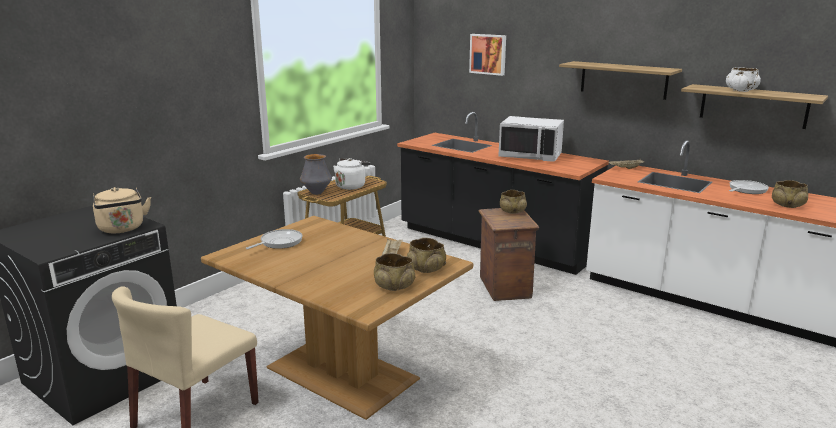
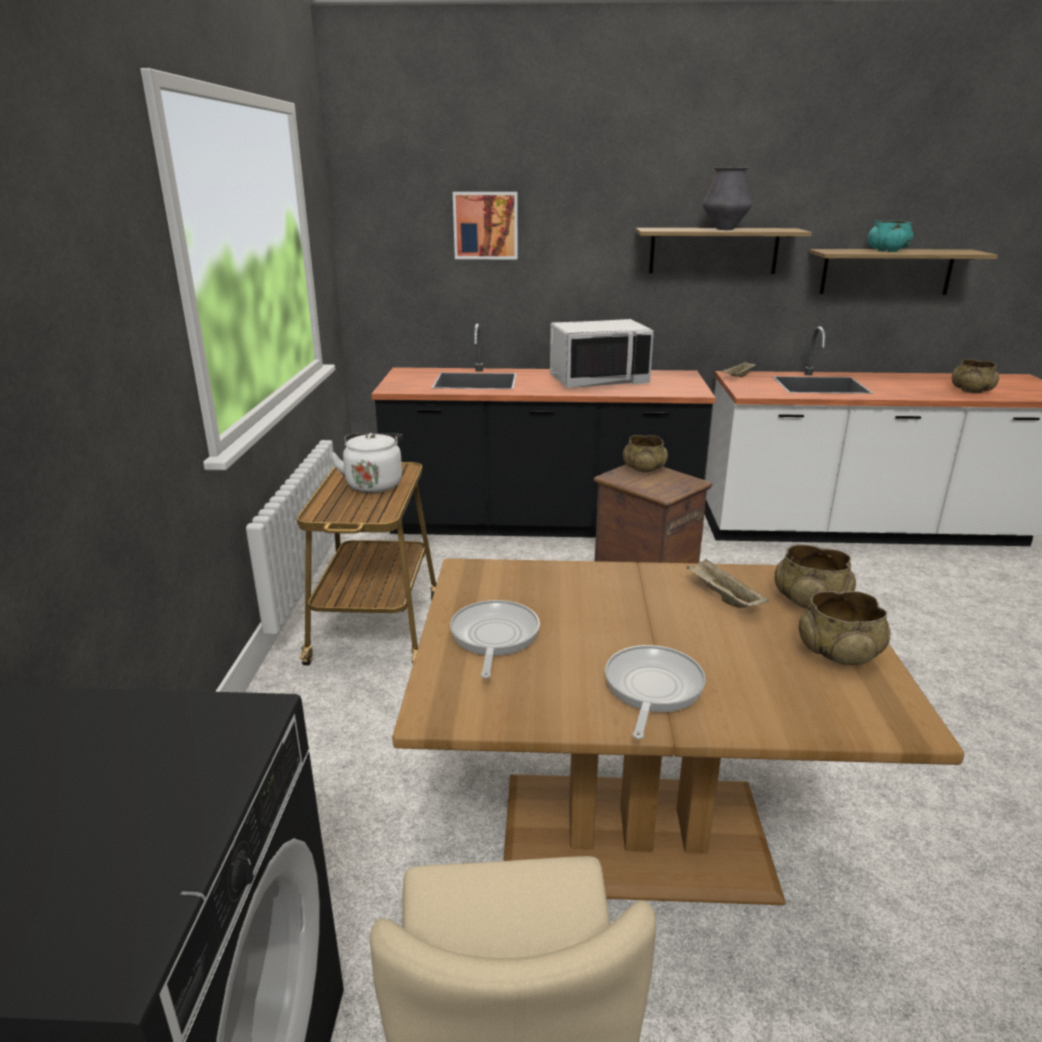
camera: 35 degrees left, 5 degrees up
(122, 229) = (206, 752): beige kettle -> none
(316, 193) = (335, 512): vase -> vase (724, 229)
(741, 90) = (887, 251): white bowl -> turquoise bowl
(746, 190) = (900, 381): frying pan -> frying pan (652, 689)

